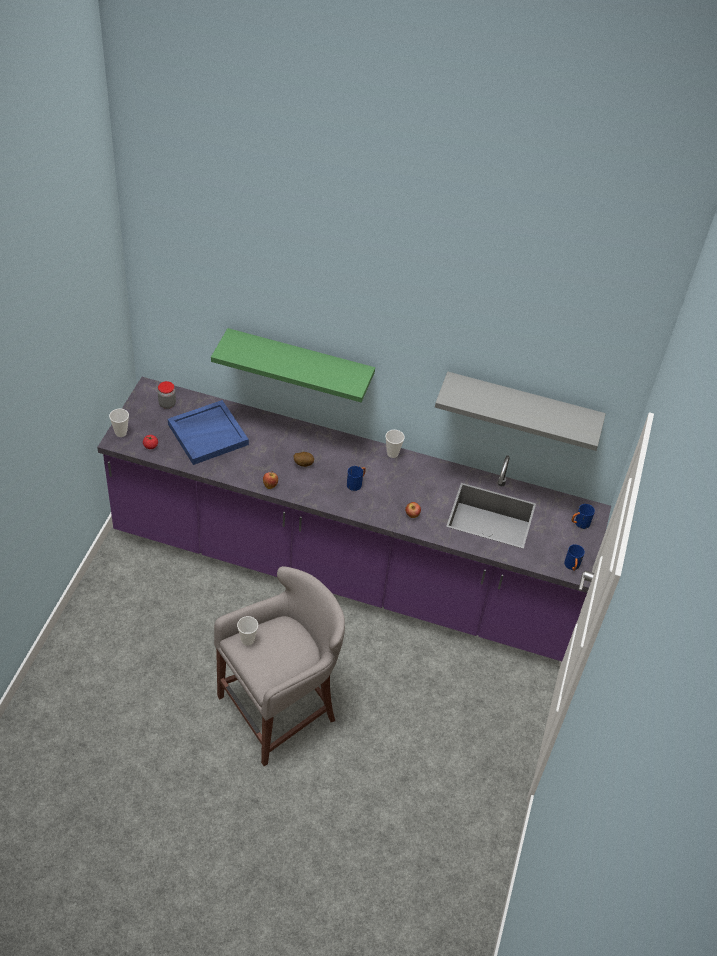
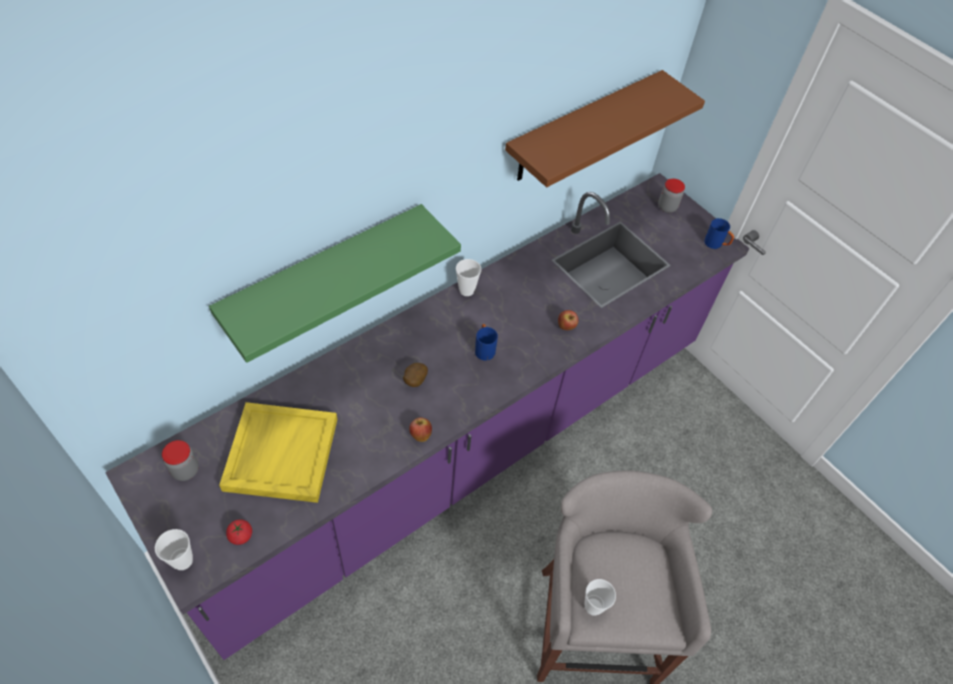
camera: 55 degrees left, 5 degrees up
(208, 434) = (281, 453): blue tray -> yellow tray
(522, 407) = (583, 127): grey shelf -> brown shelf
(579, 524) = (667, 207): blue mug -> jar

